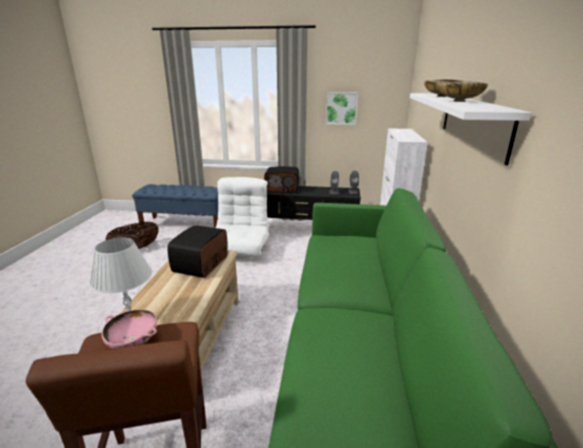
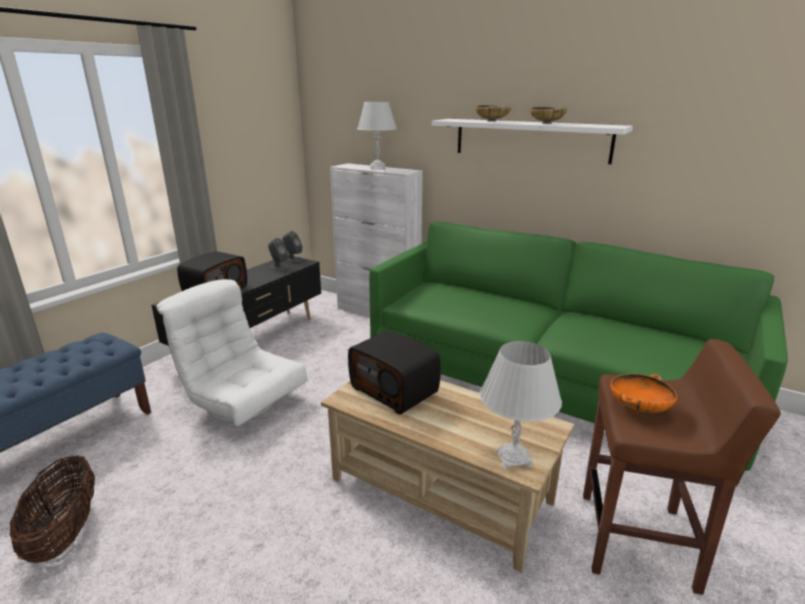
camera: 65 degrees left, 0 degrees up
(133, 341) = (638, 407): pink bowl -> orange bowl
(341, 108) = (237, 151): picture -> none
(407, 134) = (377, 168): none -> white table lamp

